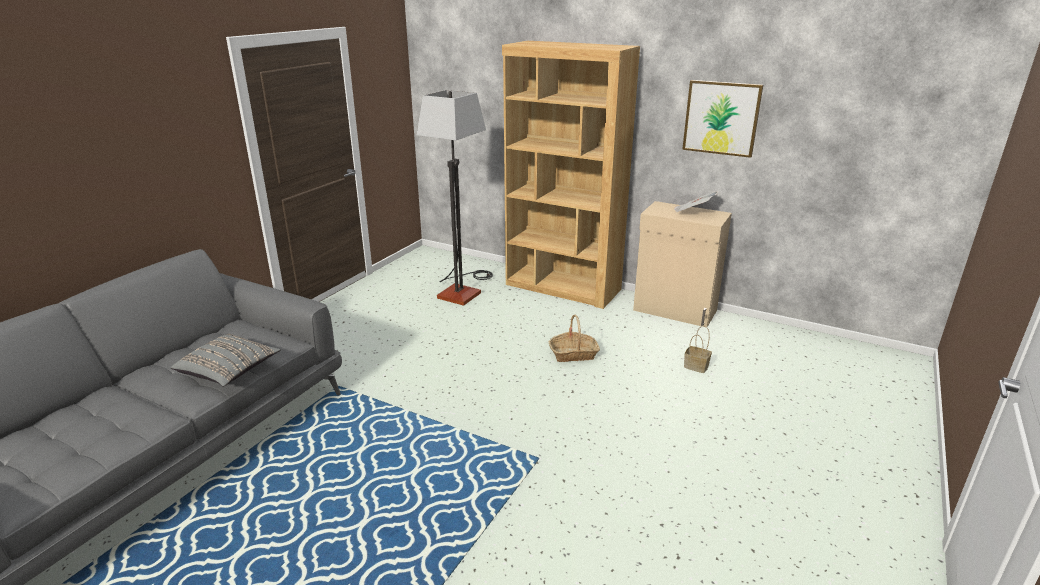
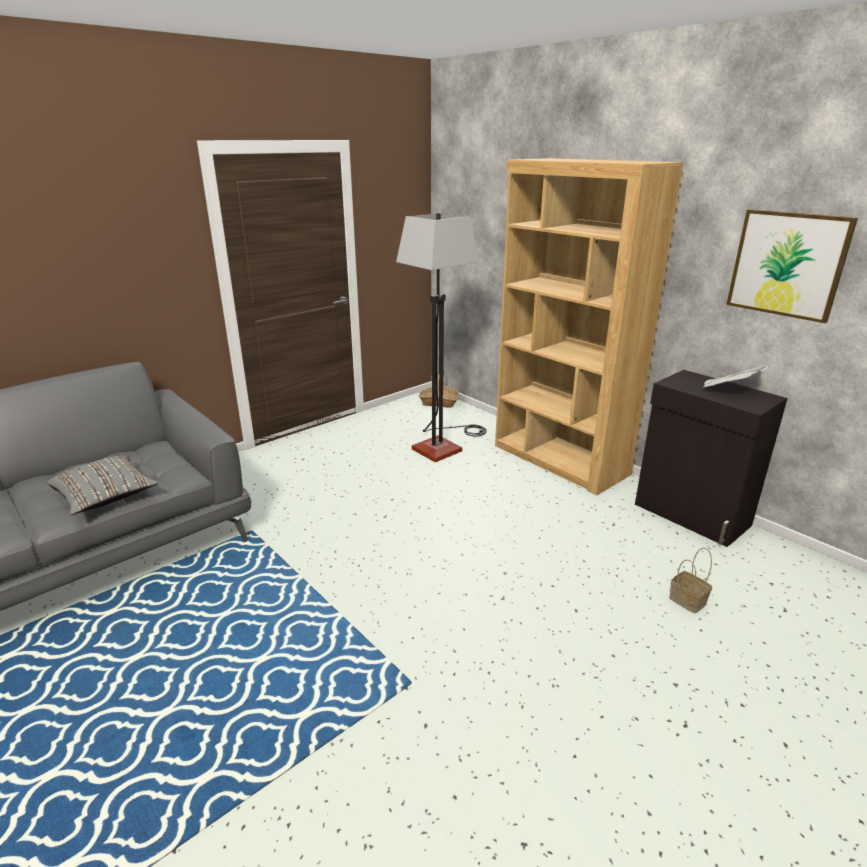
camera: 20 degrees right, 0 degrees up
(573, 354) = (530, 547): basket -> basket (439, 402)
(675, 311) = (691, 515): beige cabinet -> black cabinet

